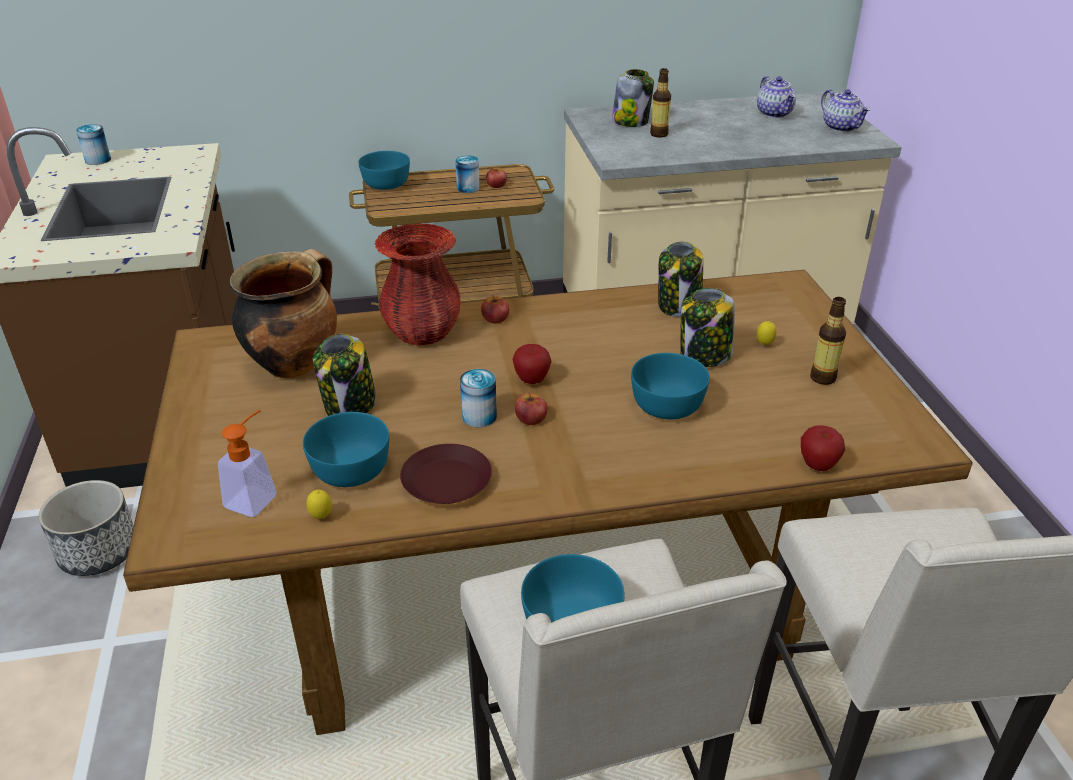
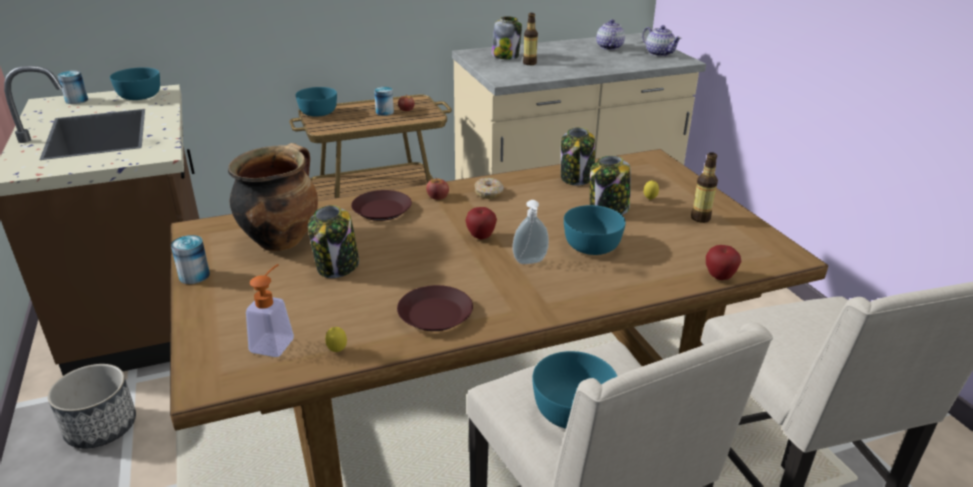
camera: 10 degrees left, 5 degrees down
(351, 468) = (352, 312): turquoise bowl -> turquoise bowl (140, 95)
(422, 332) = (382, 210): red vase -> brown plate
(479, 416) = (447, 265): can -> can (194, 276)
(531, 418) = (489, 263): apple -> none
(560, 319) = (489, 193): none -> donut
(582, 421) = (530, 262): none -> soap dispenser
(775, 113) = (609, 47): teapot -> teapot turned 150 degrees counterclockwise

